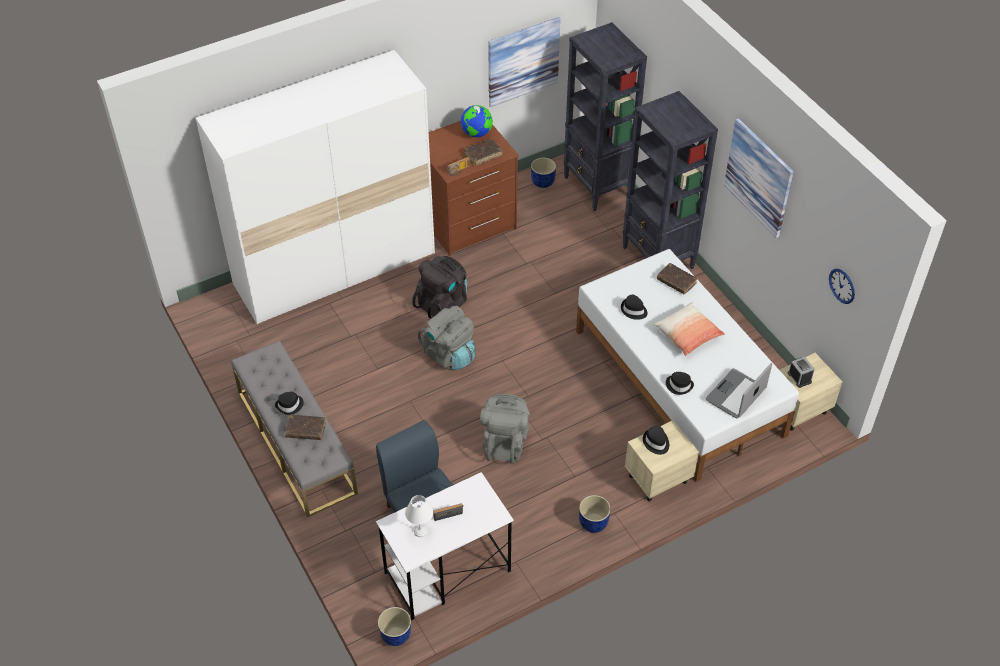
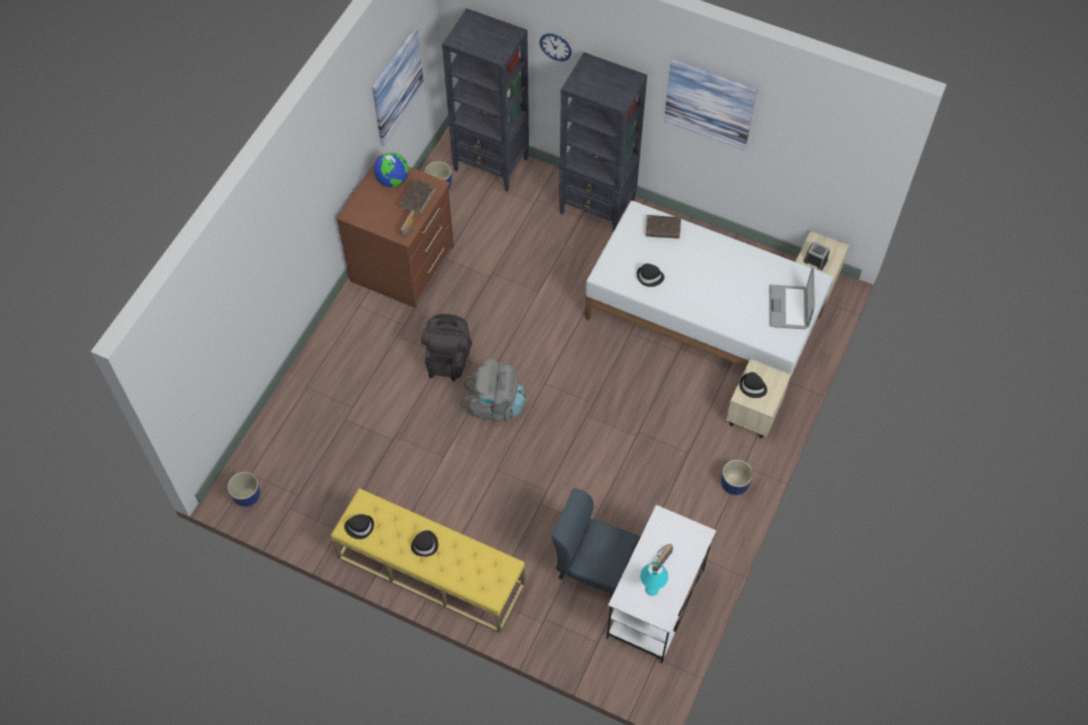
camera: 35 degrees left, 10 degrees up
(296, 442) = (430, 571): grey bench -> yellow bench
(306, 430) = (460, 558): brown book -> none
(335, 269) = (321, 382): white wardrobe -> none
(396, 635) = (659, 685): planter -> planter (247, 496)
(421, 532) = (652, 589): white table lamp -> turquoise table lamp
(504, 442) = (608, 458): grey backpack -> none
(679, 385) = (739, 325): black hat -> black hat (359, 527)
(688, 335) = (711, 275): pillow -> none
(842, 286) = (836, 169): wall clock -> wall clock (555, 47)

